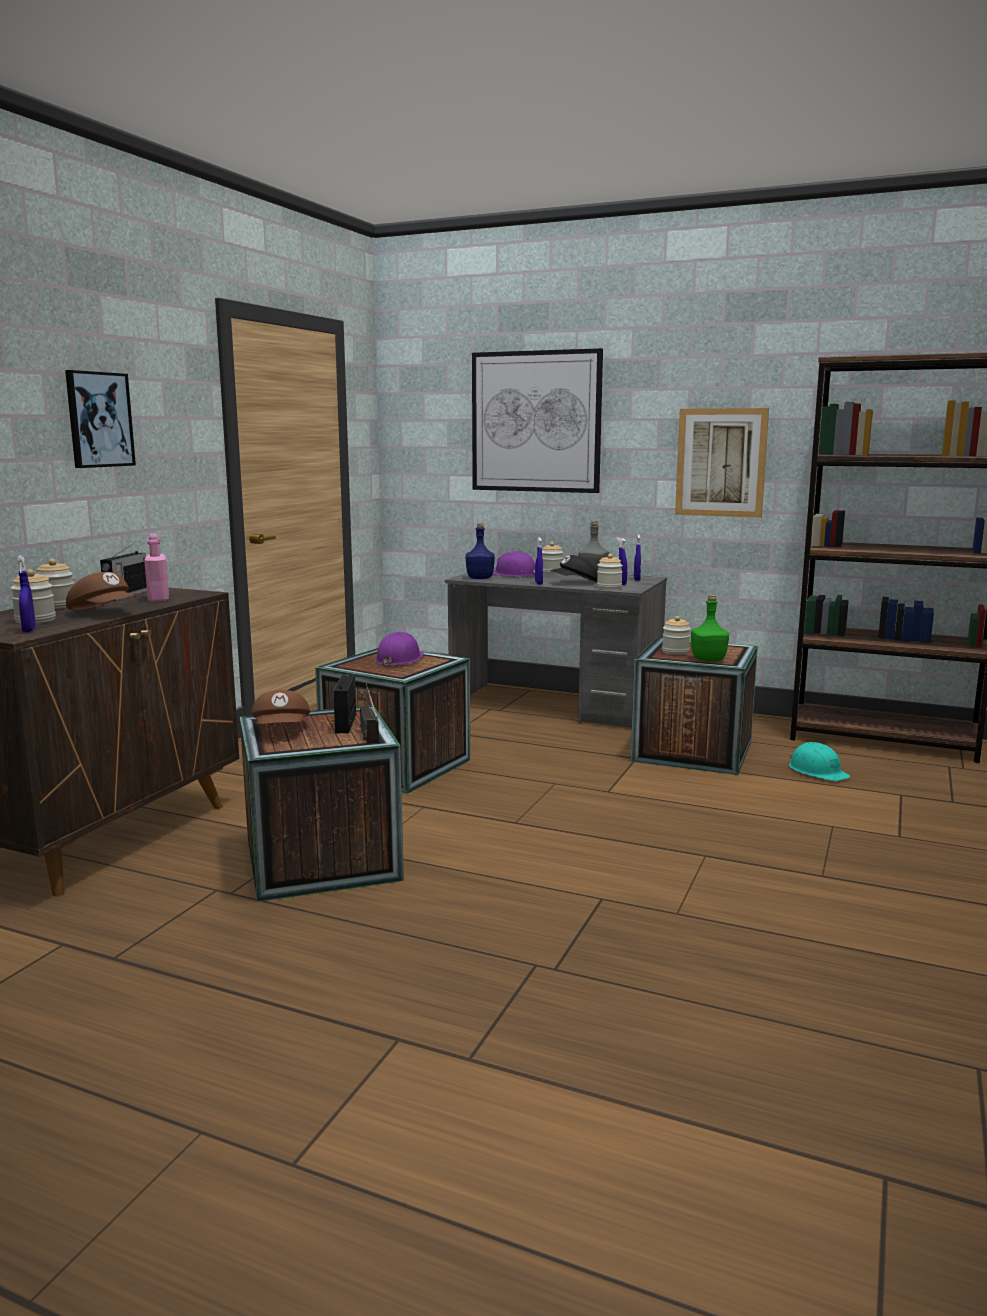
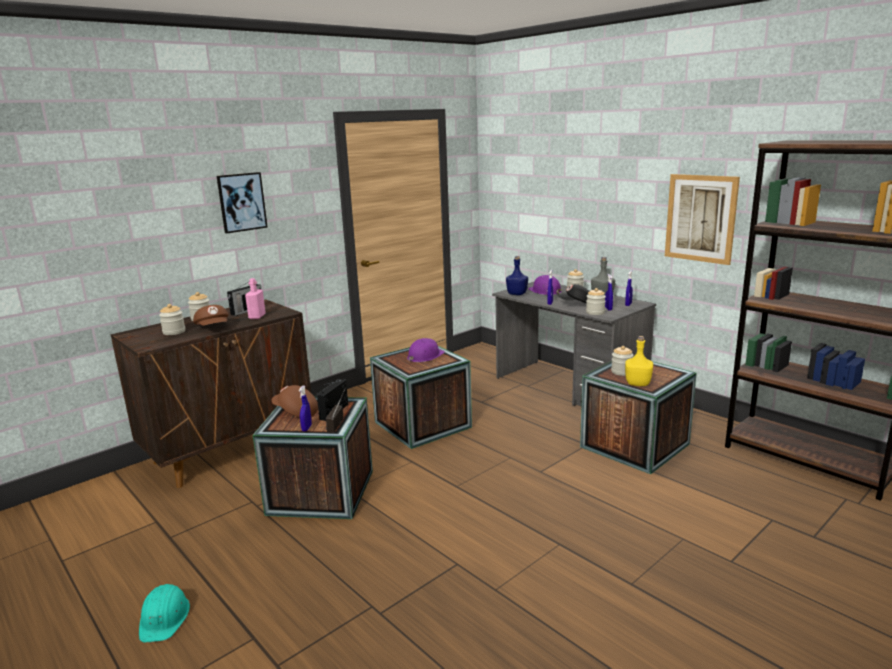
camera: 25 degrees right, 5 degrees up
(29, 630) = (159, 341): blue spray bottle -> blue spray bottle (306, 428)
(282, 729) = (295, 411): brown cap -> brown cap turned 105 degrees clockwise
(536, 422) = (572, 179): picture -> none
(708, 660) = (638, 384): green bottle -> yellow bottle
(817, 771) = (719, 482): turquoise hard hat -> turquoise hard hat (164, 618)

